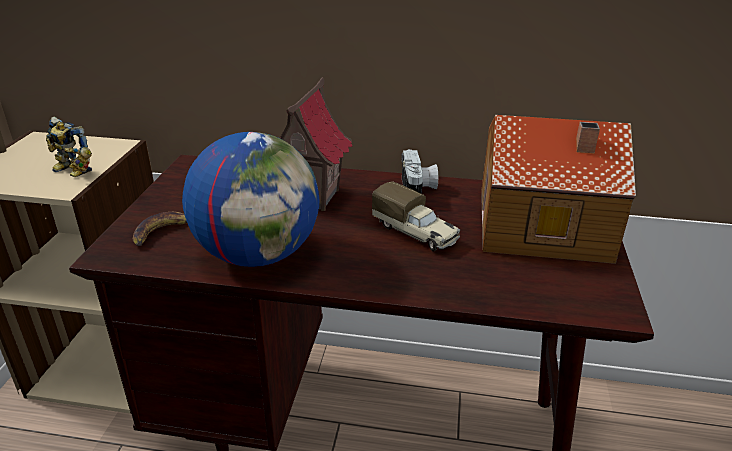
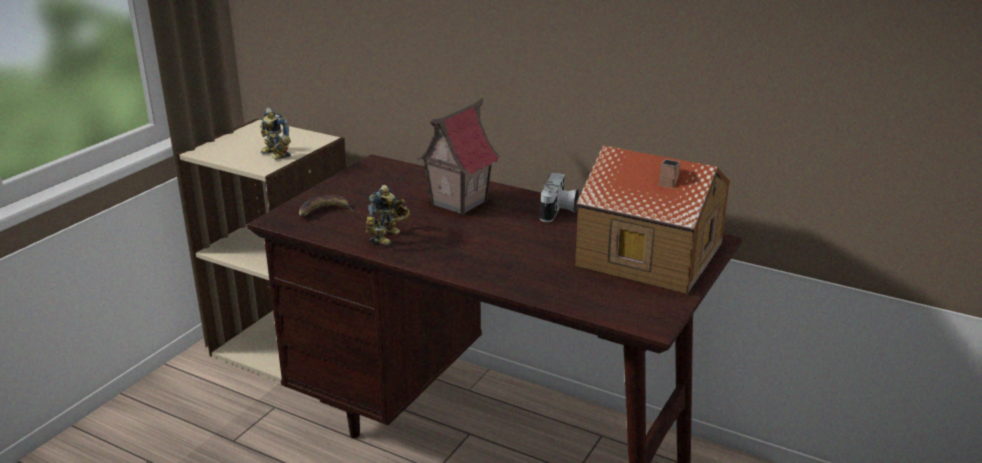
camera: 20 degrees right, 5 degrees down
(258, 254) = (388, 237): globe -> toy robot
(416, 233) = (528, 243): toy truck -> none

